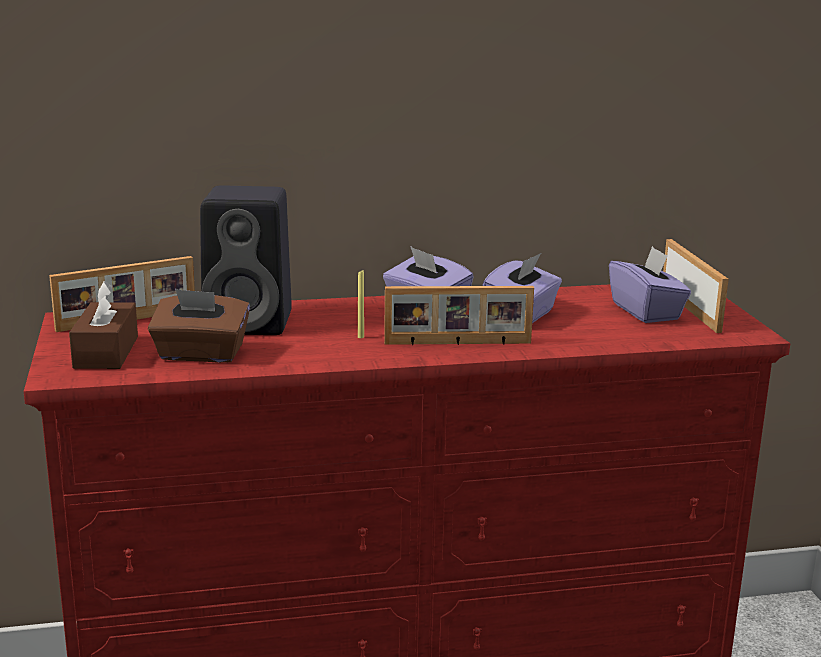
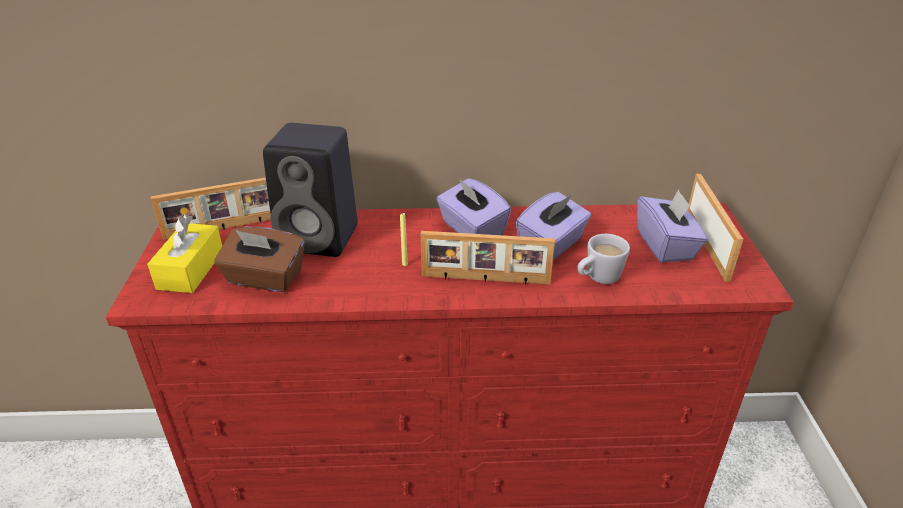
camera: 10 degrees right, 15 degrees up
(106, 352) = (190, 269): brown tissue box -> yellow tissue box
(581, 337) = (597, 279): none -> white mug

